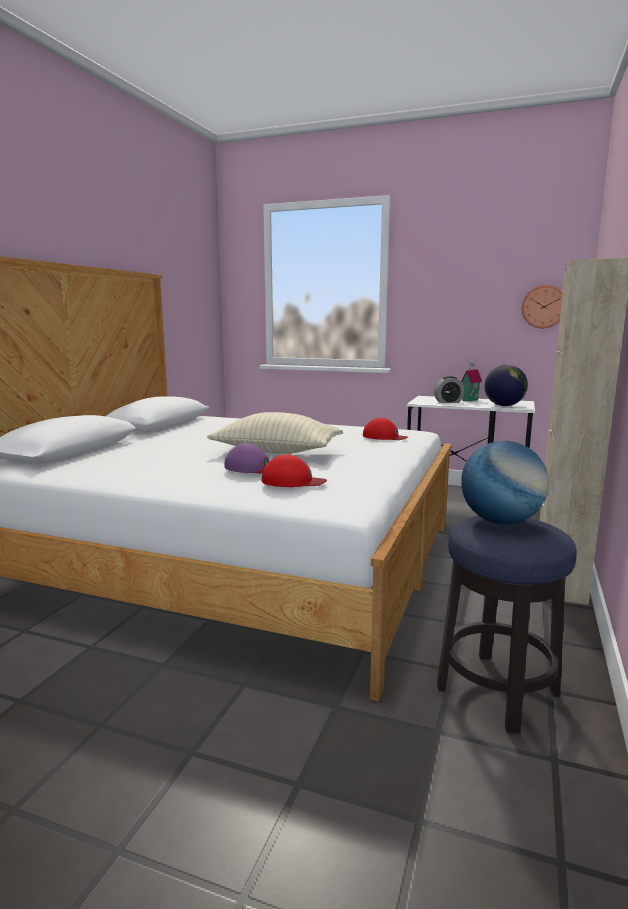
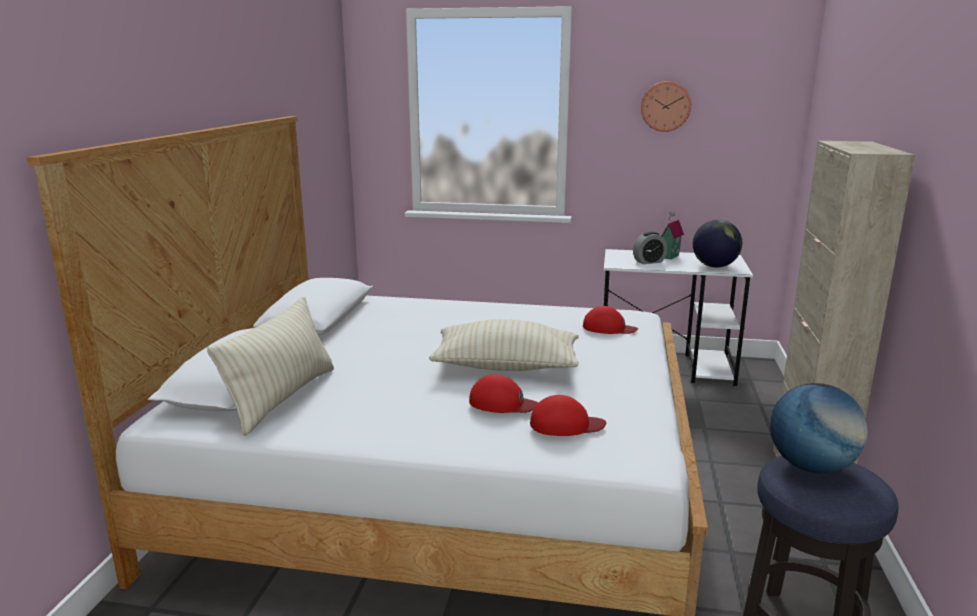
camera: 10 degrees left, 5 degrees up
(87, 460) = (282, 398): none -> beige pillow
(251, 468) = (502, 403): purple cap -> red cap
(544, 306) = (753, 147): wall clock -> wall clock (665, 106)

